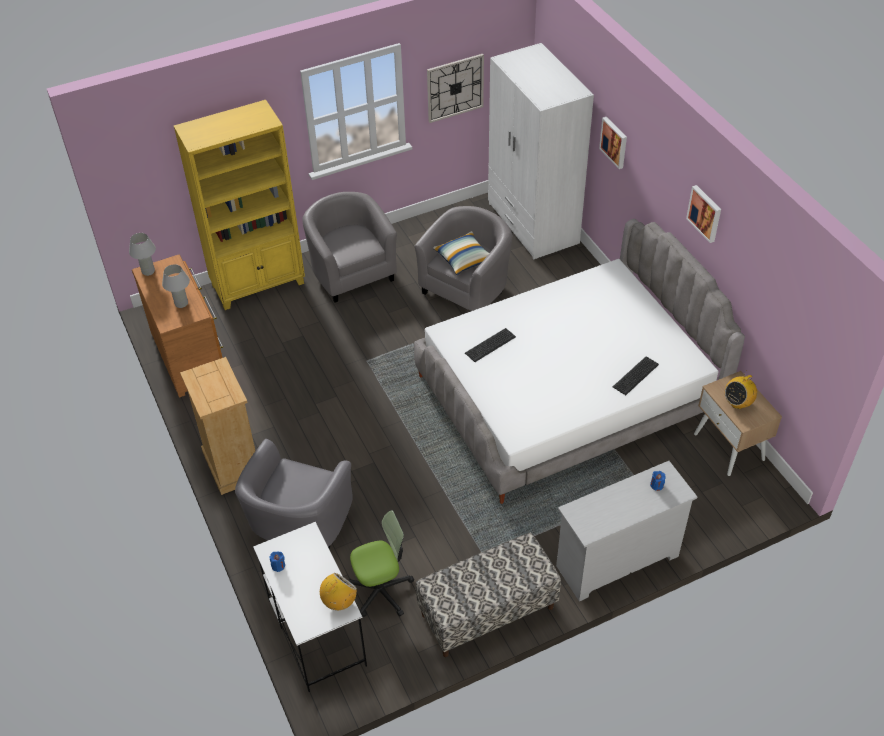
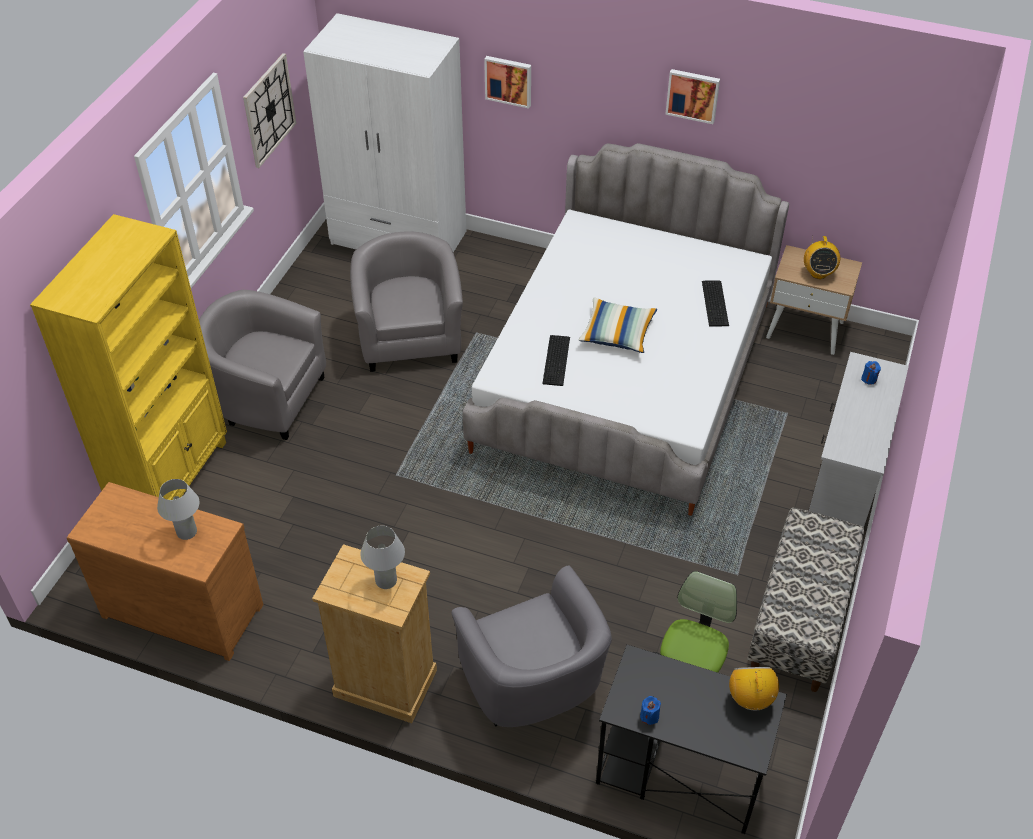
camera: 45 degrees left, 0 degrees up
(148, 271) = (93, 525): white table lamp -> white table lamp (386, 581)
(316, 631) = (678, 772): white desk -> black desk
(464, 259) = (409, 300): pillow -> pillow (617, 333)

